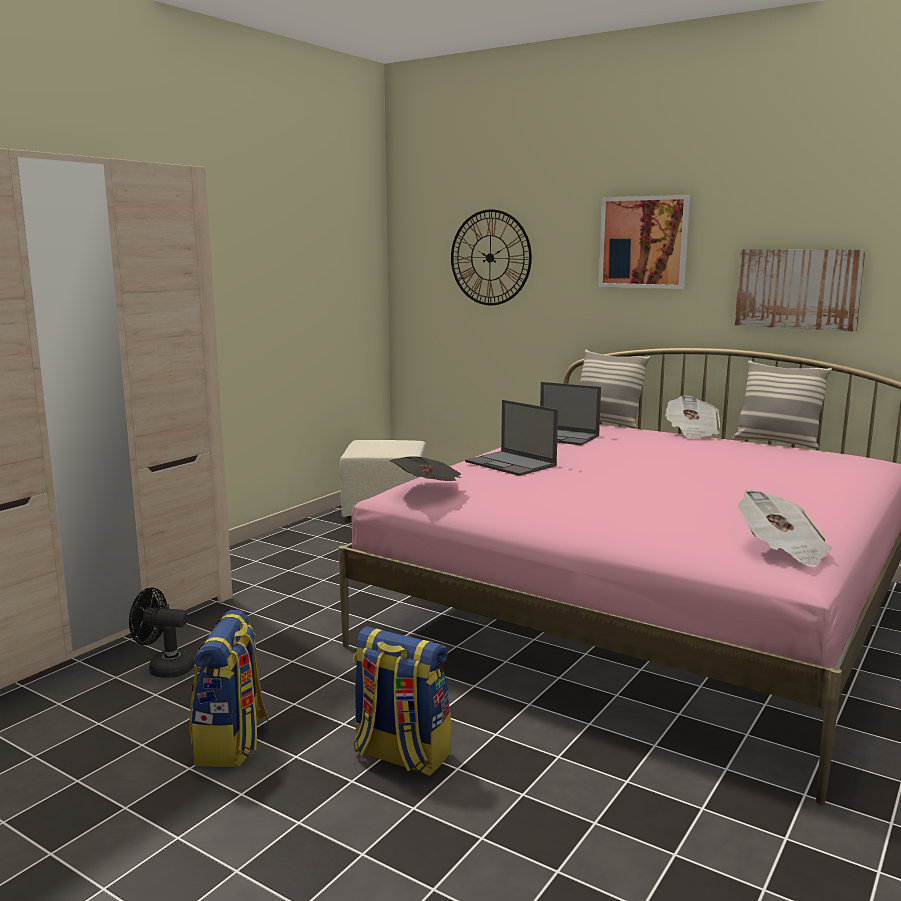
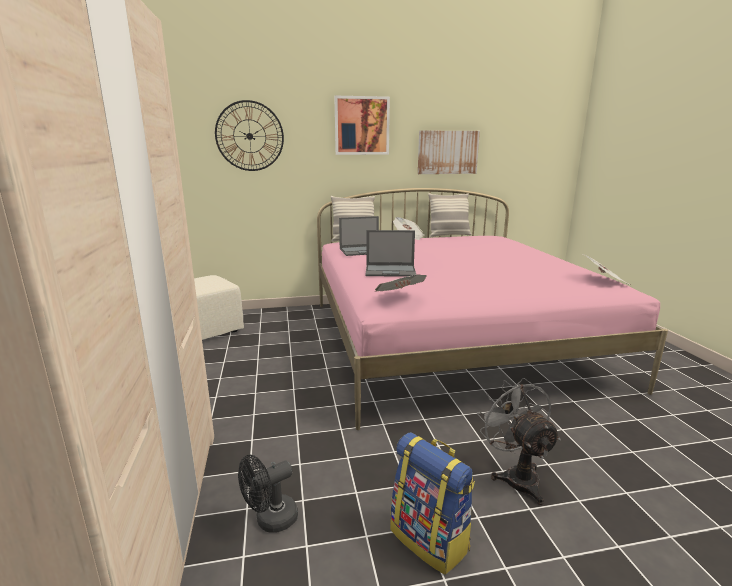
camera: 45 degrees left, 5 degrees up
(400, 755) = (516, 476): backpack -> grey fan

